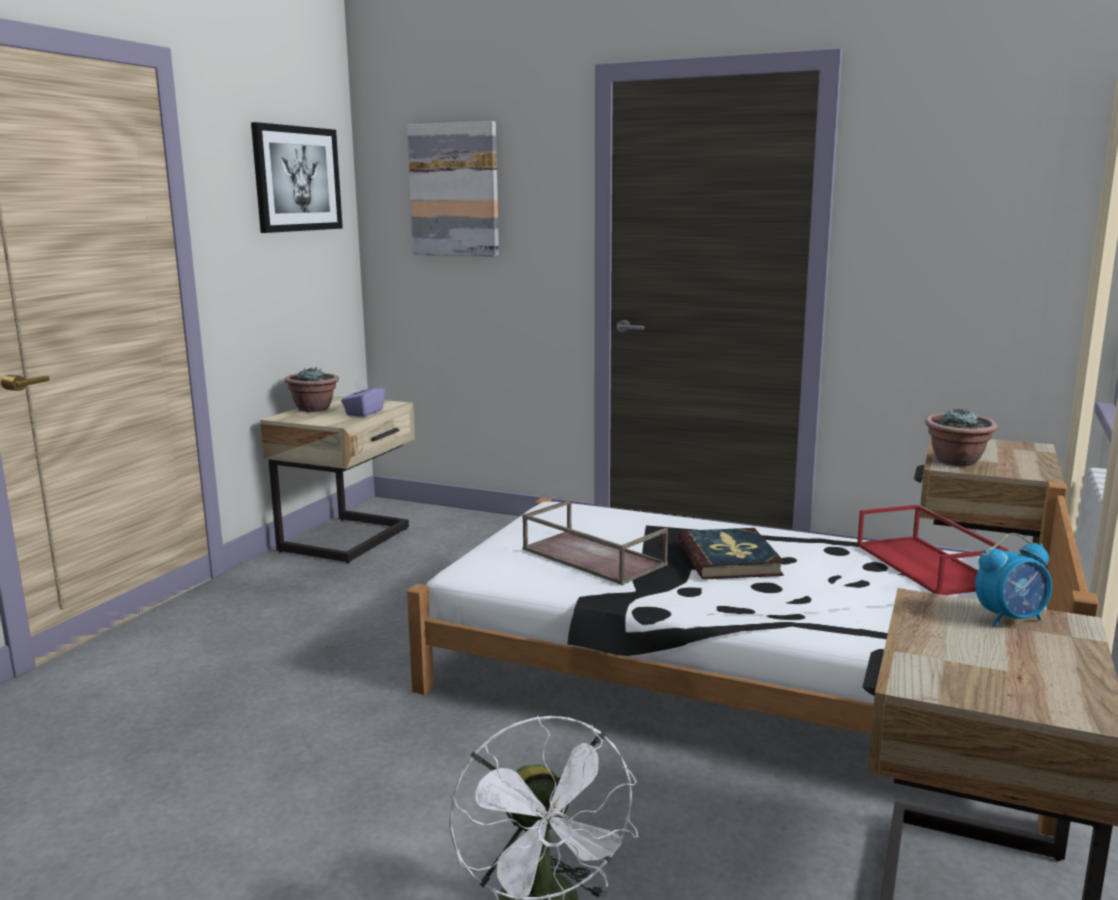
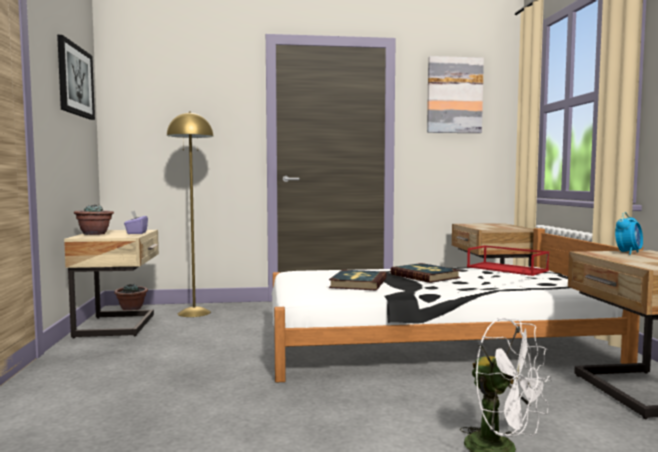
camera: 30 degrees left, 10 degrees down
(455, 190) = (173, 100): picture -> picture (454, 95)
(465, 532) = (194, 313): none -> yellow floor lamp
(591, 557) = (358, 283): brown tray -> book
(957, 461) = (485, 227): potted plant -> potted plant (132, 309)

